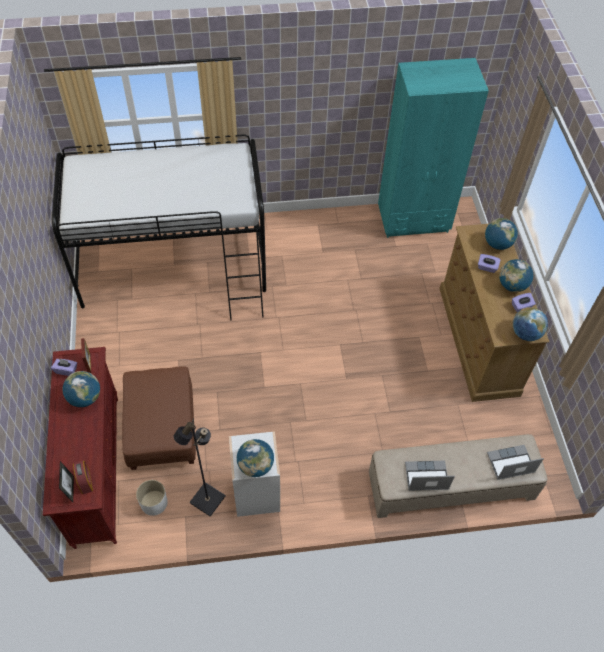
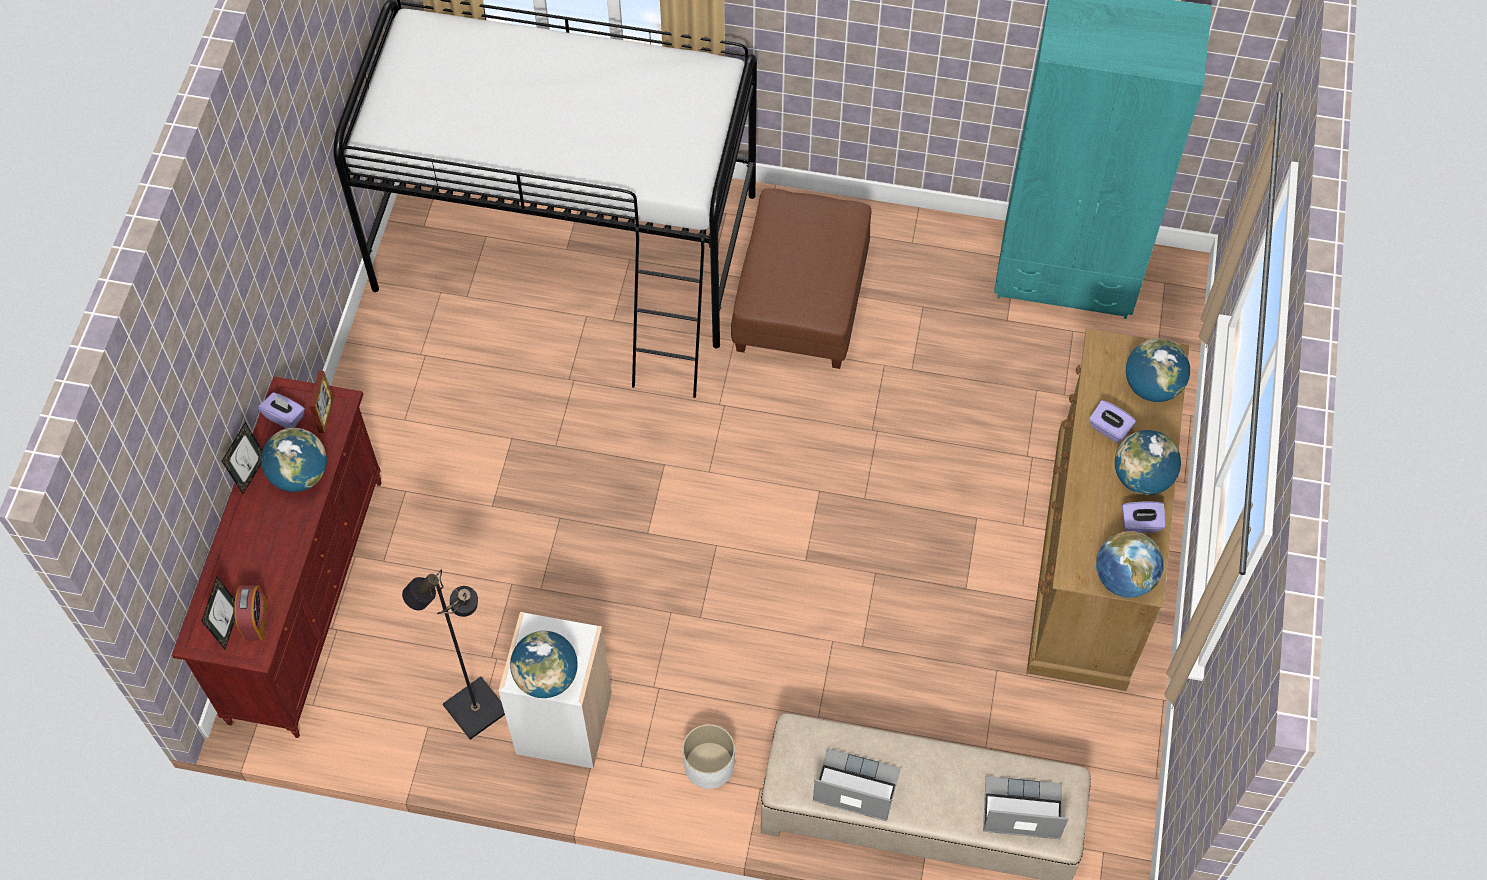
camera: 20 degrees right, 5 degrees up
(57, 404) = (251, 474): none -> picture frame
(154, 503) = (383, 687): white planter -> white planter (709, 766)
(162, 430) = (439, 562): brown ottoman -> brown ottoman (800, 304)

